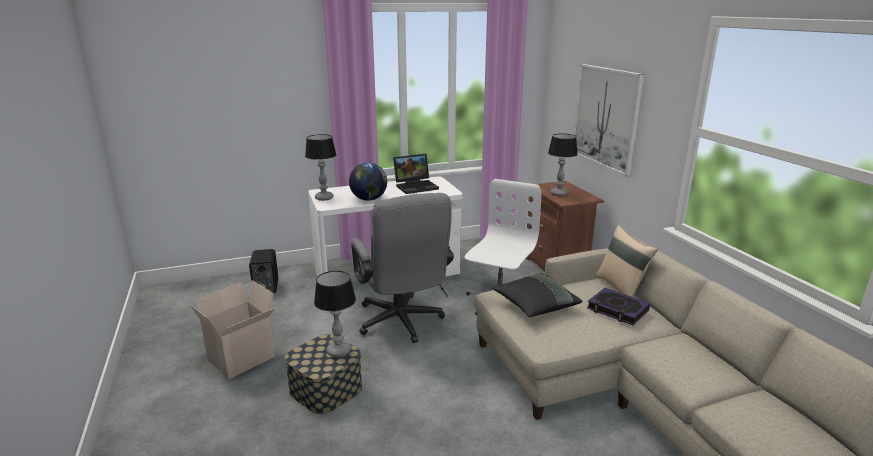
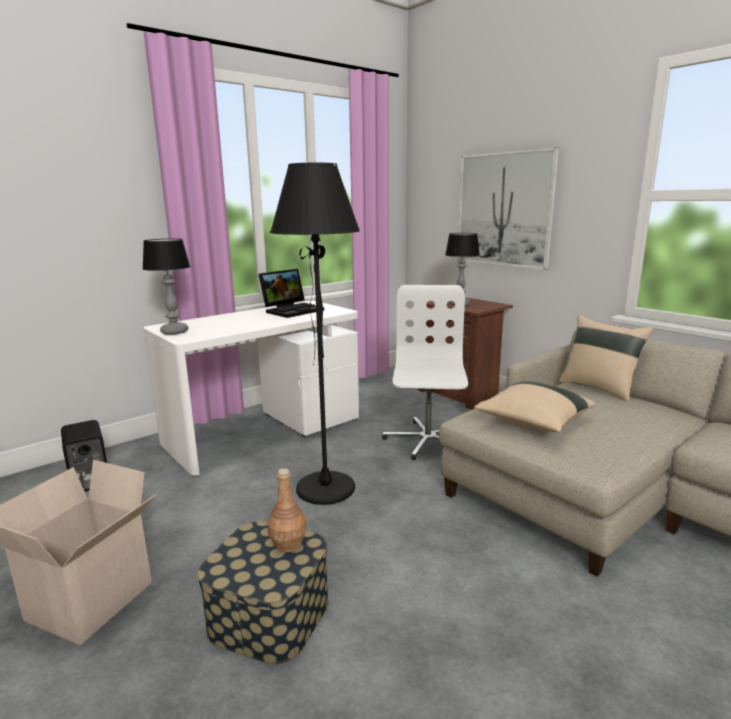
camera: 20 degrees left, 5 degrees down
(339, 351) = (288, 543): table lamp -> brown bottle
(369, 199) = (242, 326): globe -> none
(402, 323) = (325, 489): grey office chair -> black floor lamp
(534, 306) = (533, 422): black pillow -> beige pillow
(617, 310) = (628, 409): book -> none

